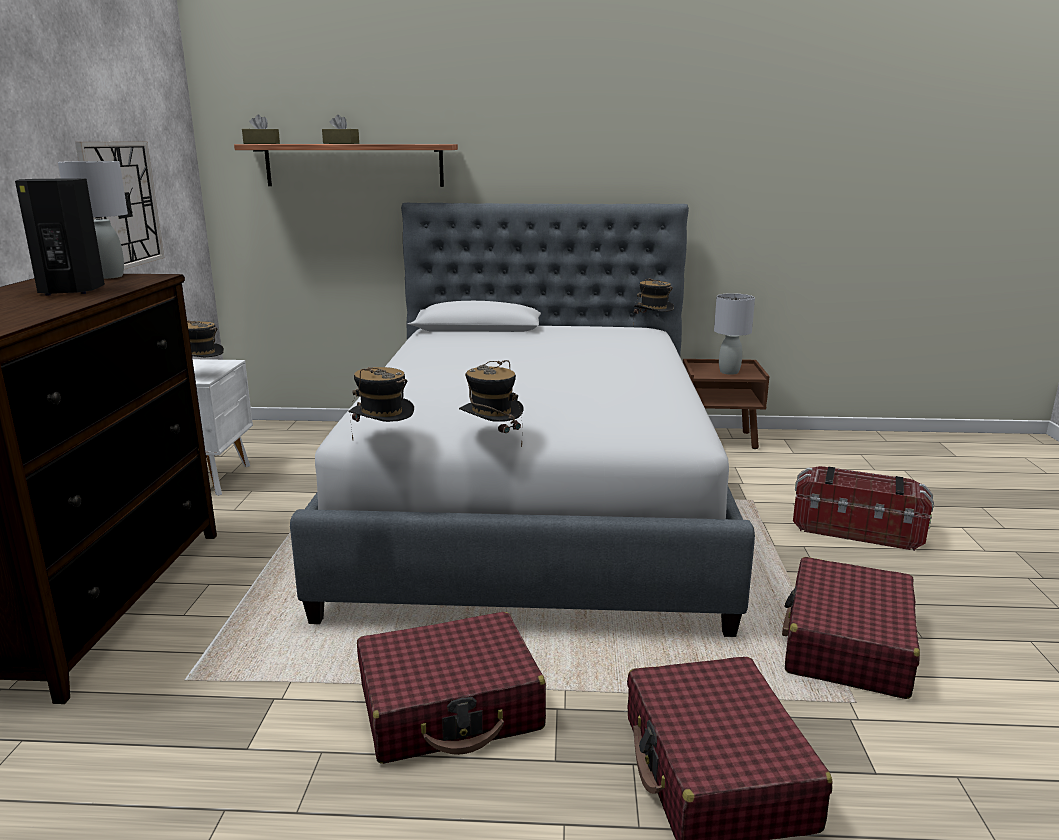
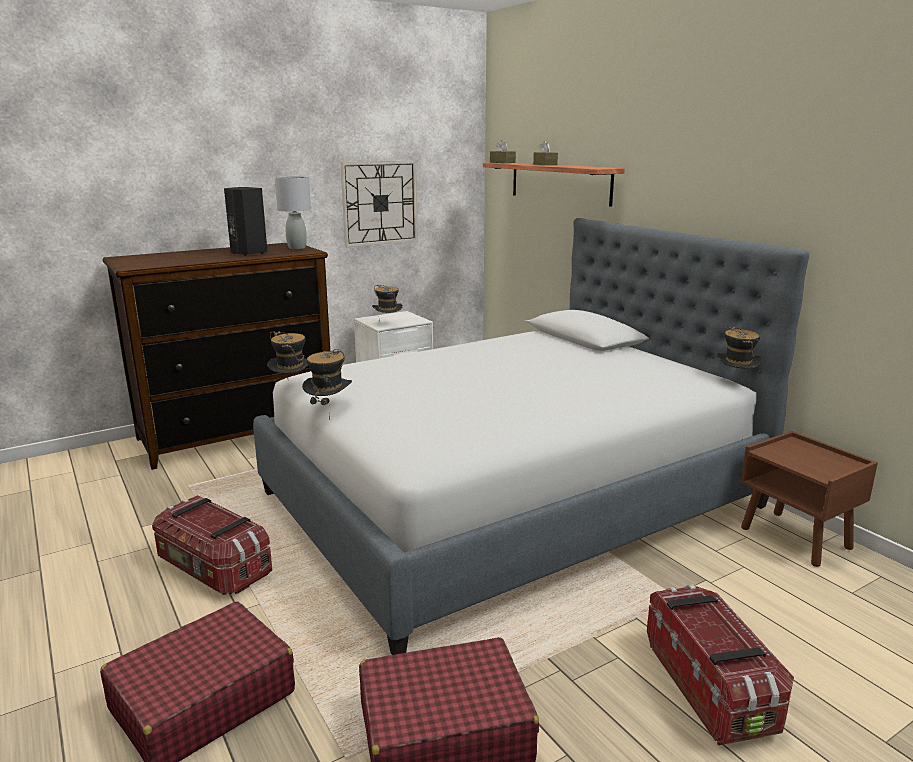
camera: 55 degrees right, 0 degrees up
(450, 707) = (213, 569): red suitcase -> storage box
(729, 372) = (808, 461): grey table lamp -> none

